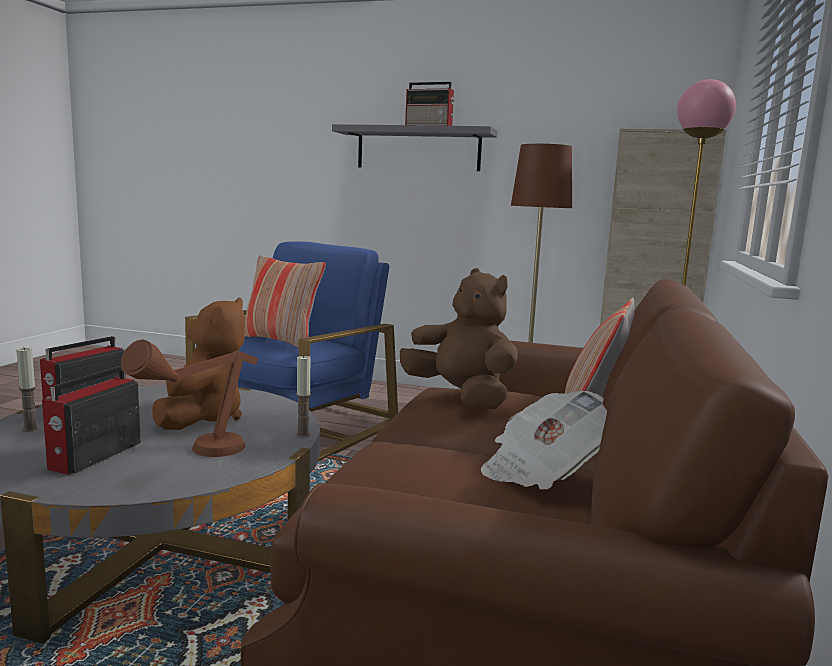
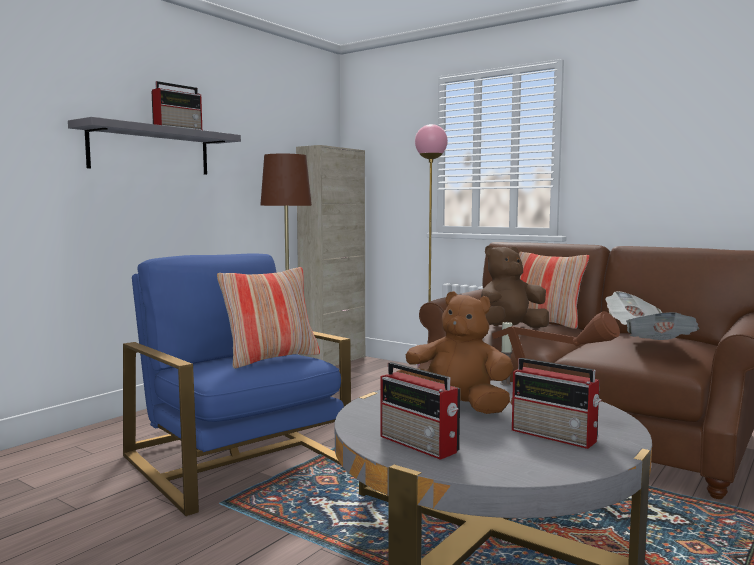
camera: 70 degrees left, 5 degrees down
(30, 429) = (478, 462): candle -> none
(400, 478) = (660, 346): none -> newspaper

